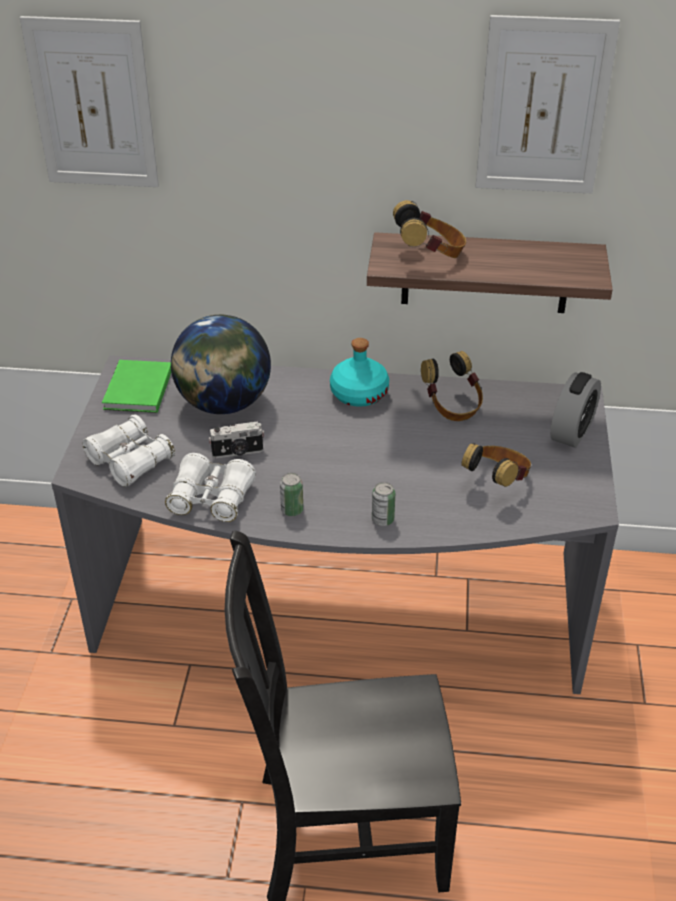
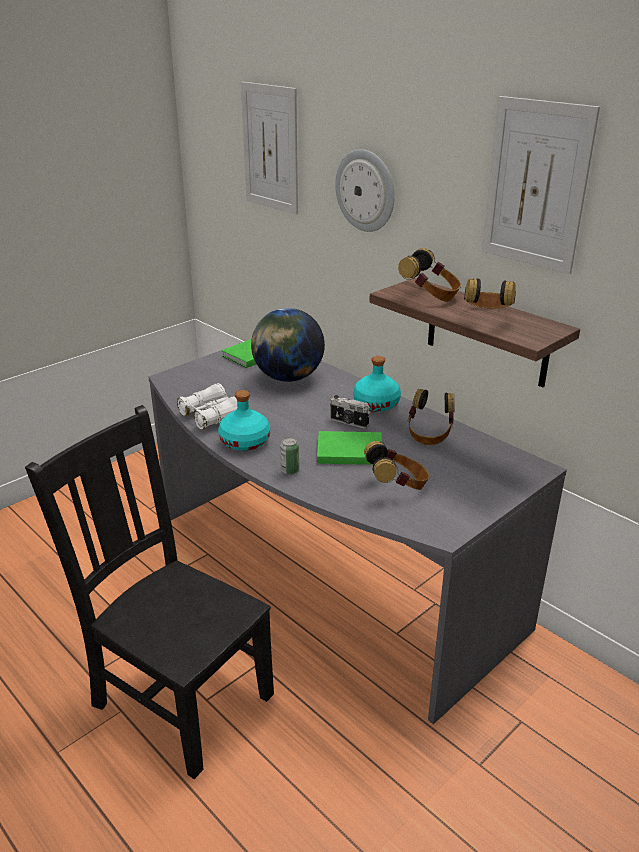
camera: 40 degrees right, 10 degrees down
(130, 461) = (199, 382): white binoculars -> none
(238, 452) = (259, 402): camera -> camera (348, 422)
(285, 141) = (366, 190): none -> wall clock
(292, 510) = (245, 441): can -> turquoise bottle
(404, 465) = (347, 450): none -> green book
(516, 262) = (487, 316): none -> headphones
(572, 431) = (499, 484): alarm clock -> none

